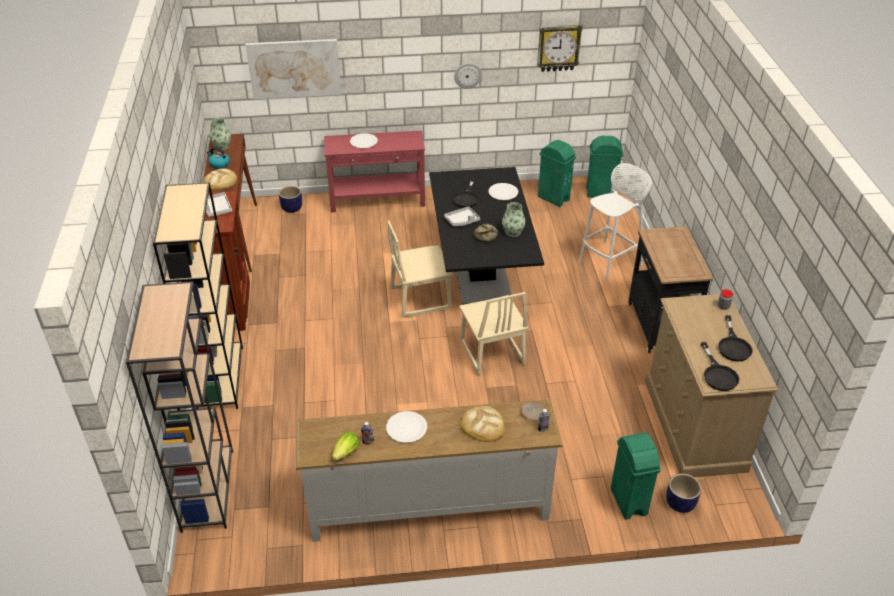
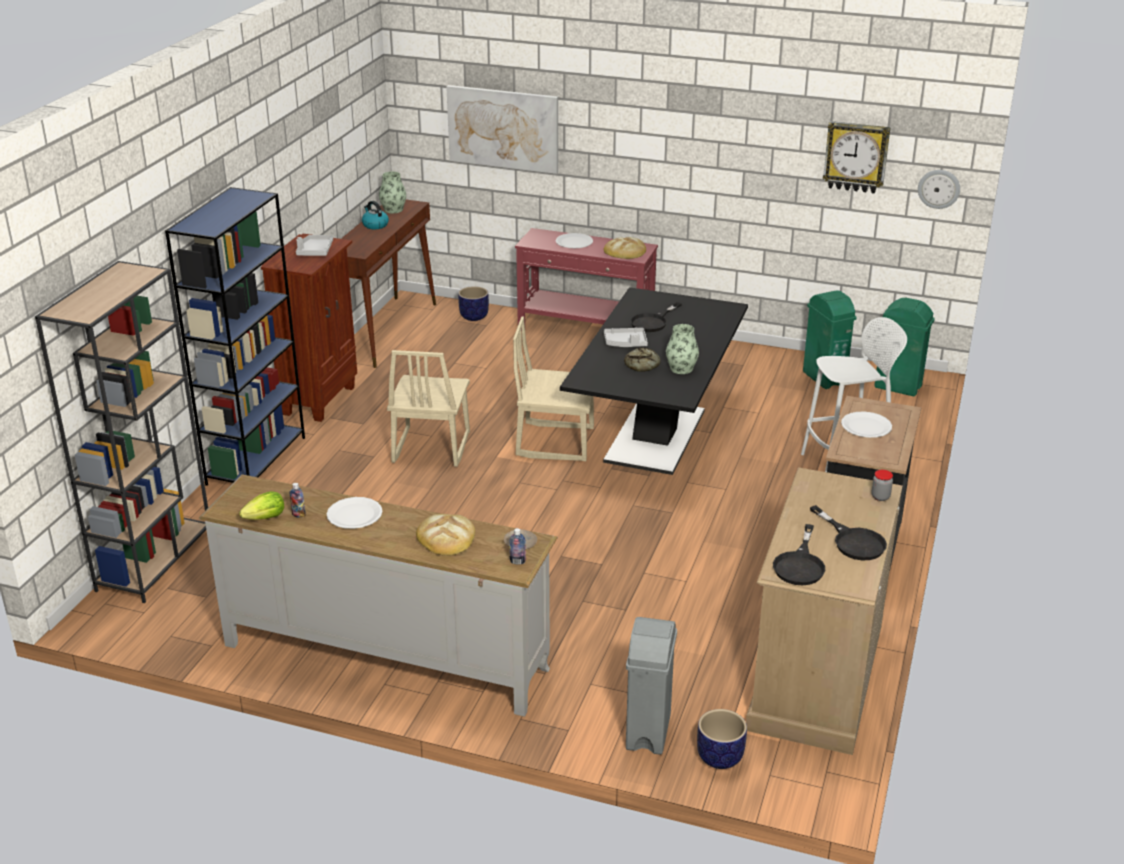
camera: 25 degrees right, 10 degrees down
(220, 181) = (361, 240): bread -> bread (625, 251)
(220, 378) = (256, 460): beige bookcase -> blue bookcase
(468, 75) = (726, 176): wall clock -> wall clock (939, 188)
(491, 352) = (599, 521): beige chair -> beige chair (430, 448)
(503, 192) = (706, 326): white plate -> white plate (866, 426)
(628, 502) = (647, 733): green trash can -> grey trash can
(733, 346) = (853, 541): black frying pan -> black frying pan turned 60 degrees counterclockwise

